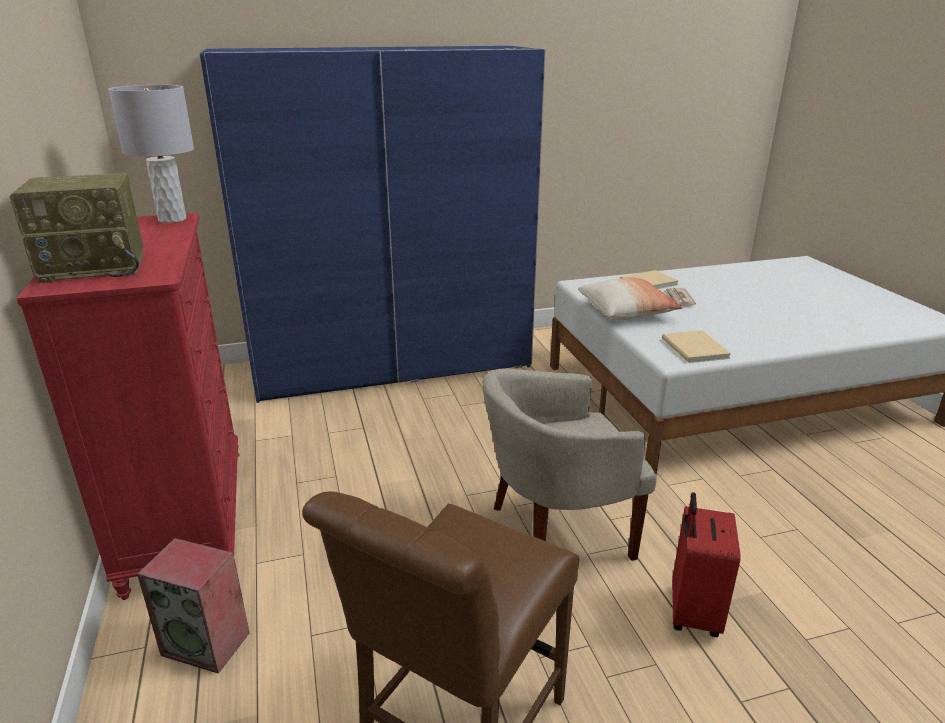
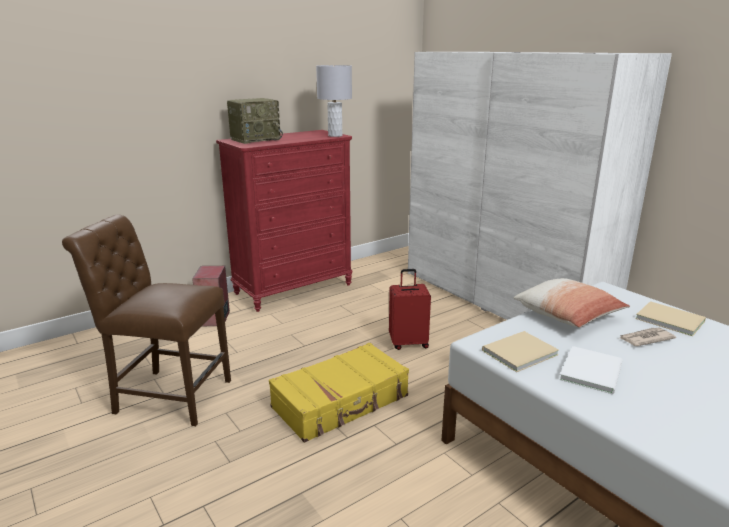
camera: 70 degrees right, 5 degrees down
(96, 267) = (256, 139): radio -> radio turned 90 degrees counterclockwise
(393, 364) = (501, 299): blue wardrobe -> white wardrobe
(556, 535) = (341, 402): beige armchair -> yellow suitcase
(692, 613) = (284, 476): red suitcase -> red suitcase (408, 343)
(729, 330) = (593, 371): none -> white book

